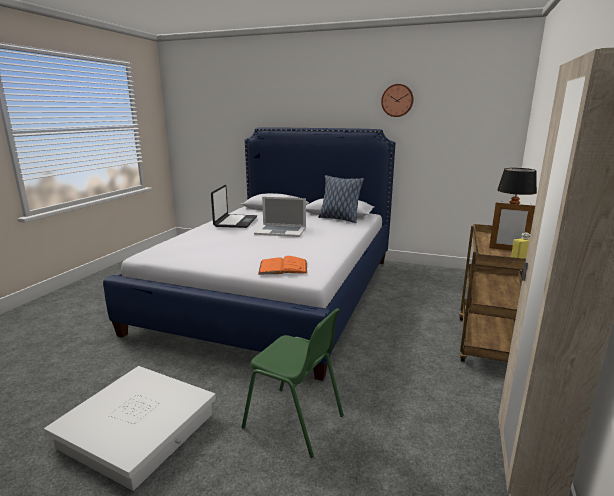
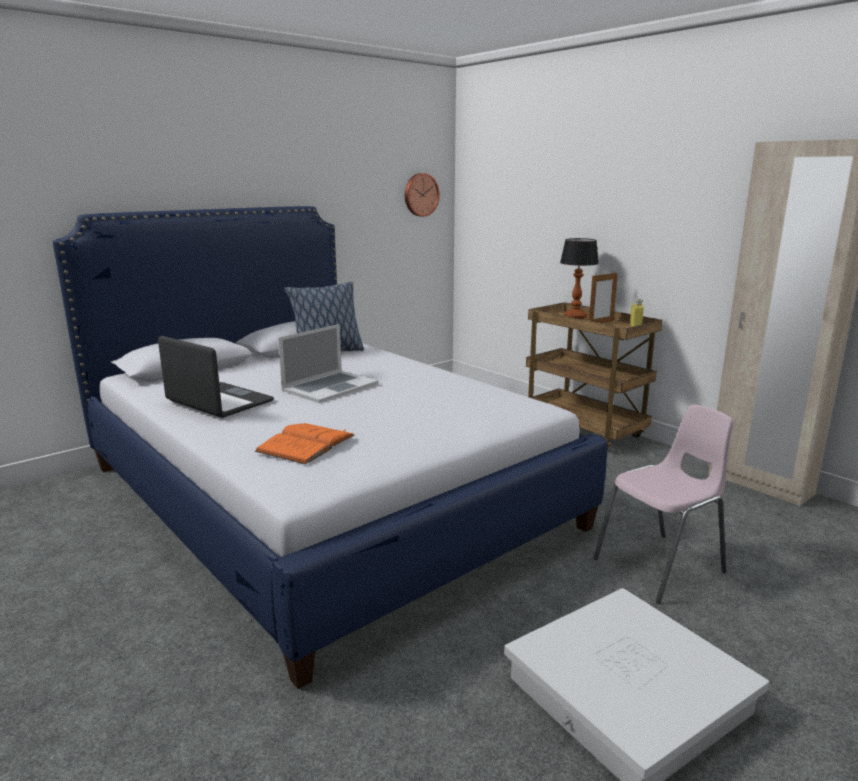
camera: 60 degrees left, 0 degrees up
(283, 267) = (494, 413): orange book -> orange book (306, 443)
(294, 422) = (661, 566): green chair -> pink chair
(397, 100) = (321, 162): wall clock -> wall clock (420, 194)

